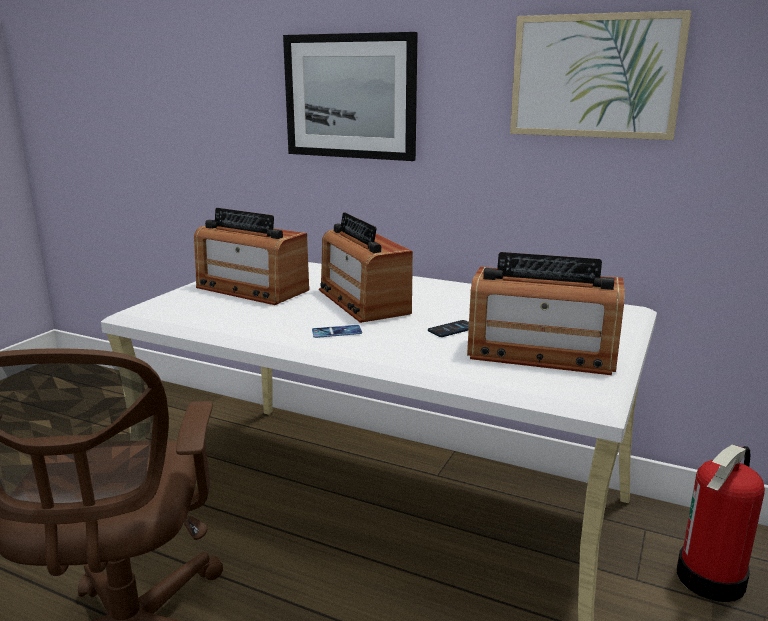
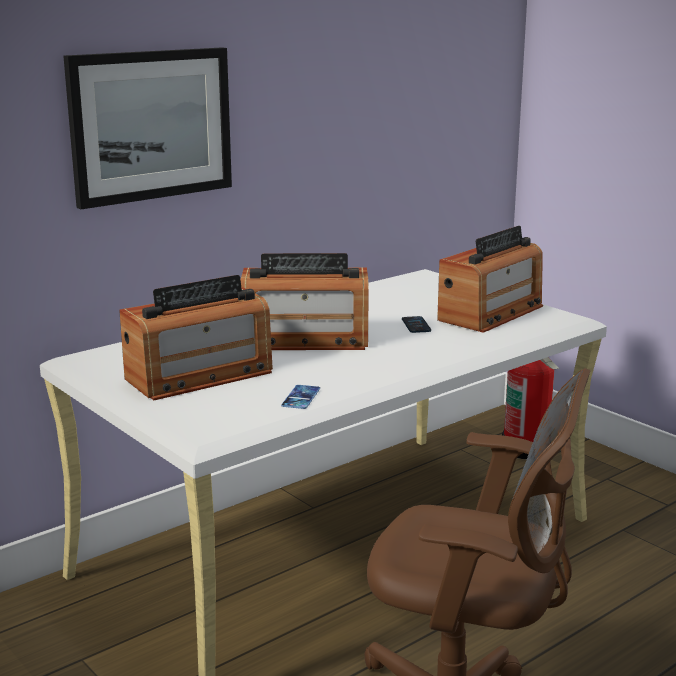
camera: 65 degrees left, 0 degrees up
(336, 332) = (380, 360): phone -> phone (301, 397)
(595, 76) = (368, 82): picture -> none

